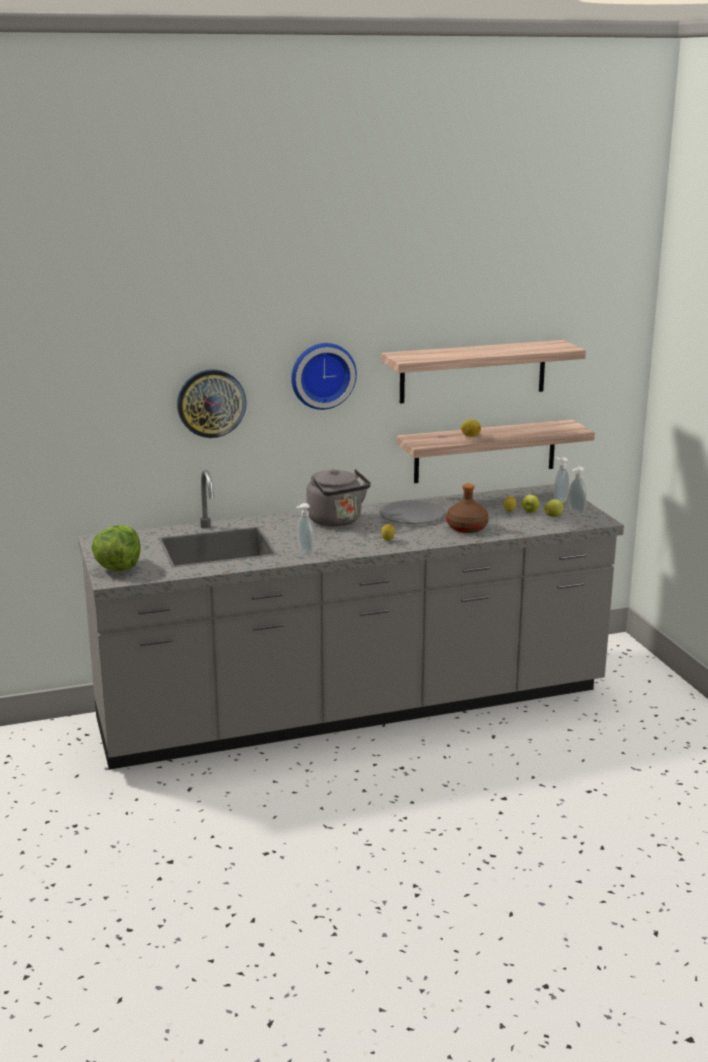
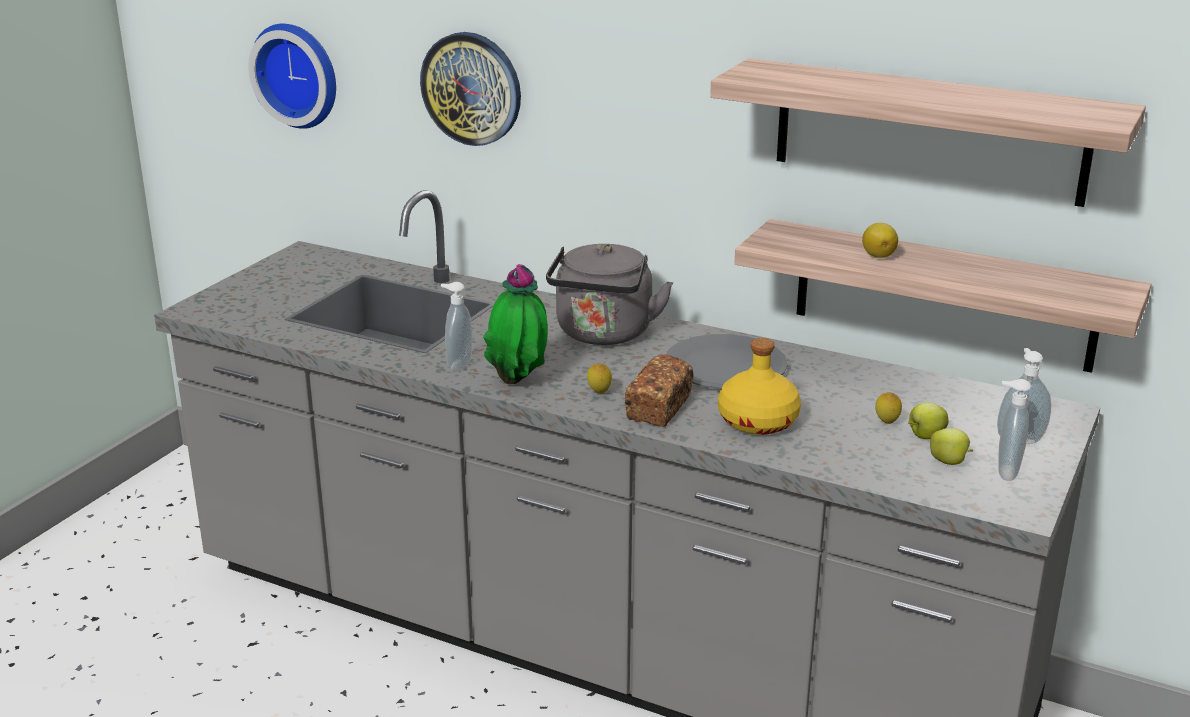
camera: 45 degrees right, 5 degrees up
(118, 568) = (236, 297): lettuce -> none
(322, 375) = (642, 78): wall clock -> wall clock (299, 74)
(346, 549) = (519, 382): none -> potted plant
(421, 537) = (659, 407): none -> bread
(467, 528) = (758, 422): brown bottle -> yellow bottle

